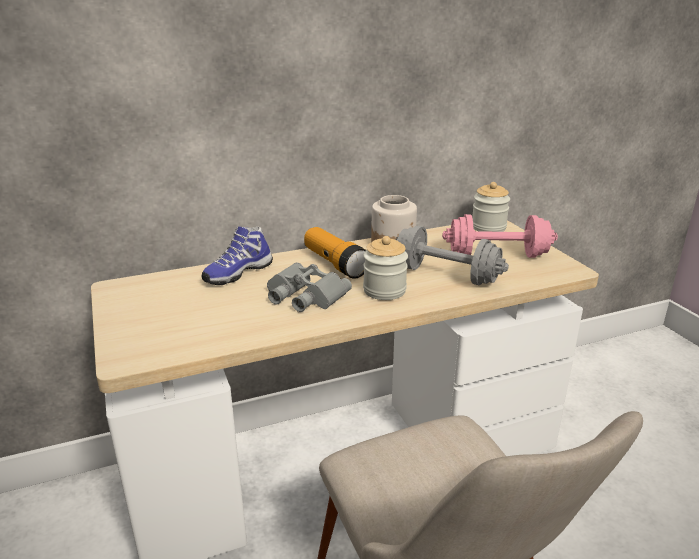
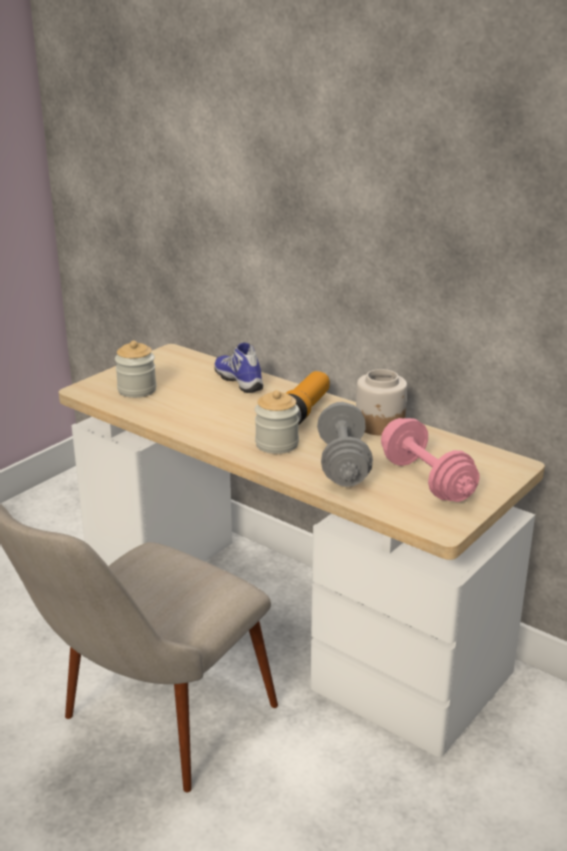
camera: 60 degrees right, 0 degrees up
(237, 273) = (240, 381): shoe -> shoe turned 45 degrees clockwise
(304, 295) = (230, 415): grey binoculars -> none
(488, 227) = (499, 462): jar -> jar (137, 390)

